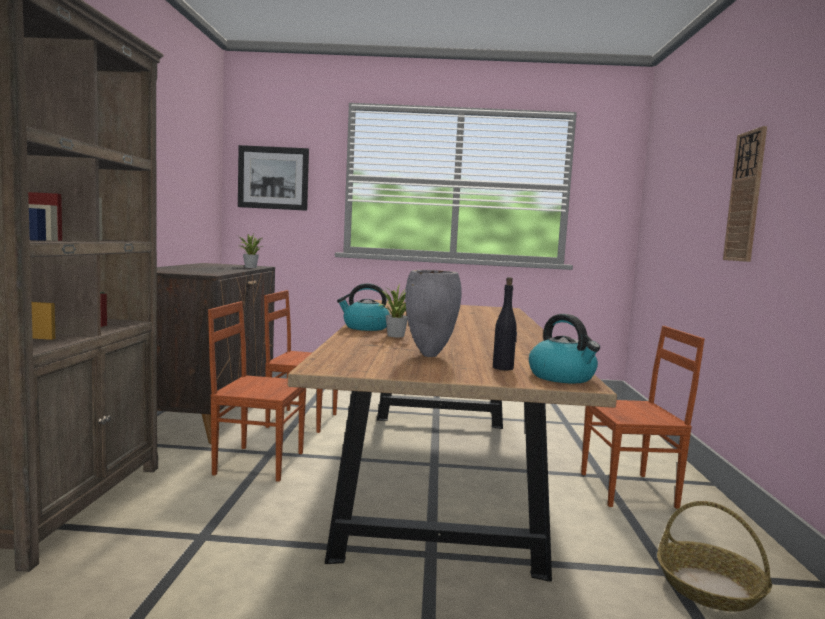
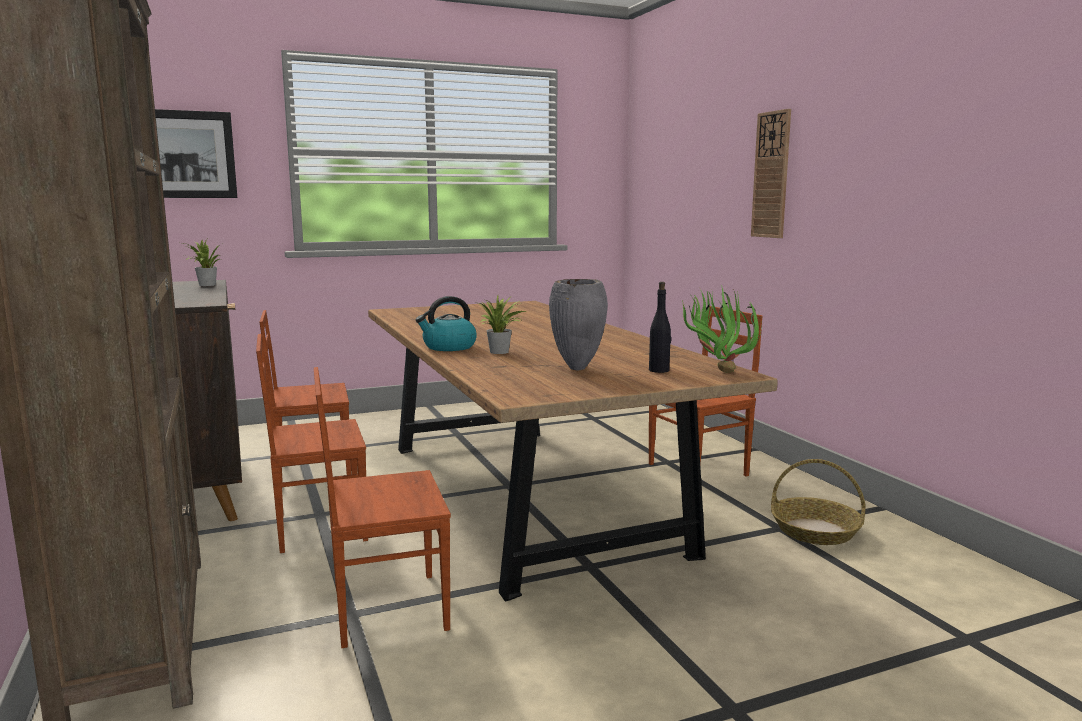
camera: 25 degrees left, 5 degrees up
(232, 540) = (387, 608): none -> brown chair
(562, 377) = (717, 371): kettle -> potted plant

